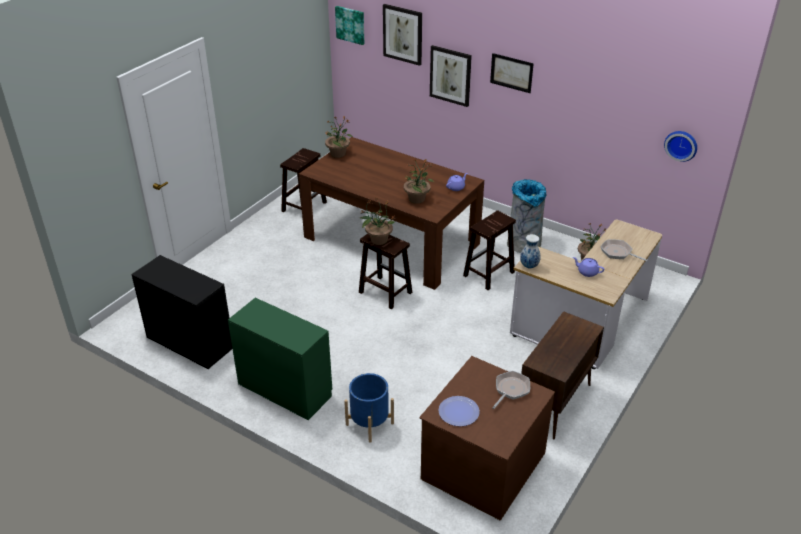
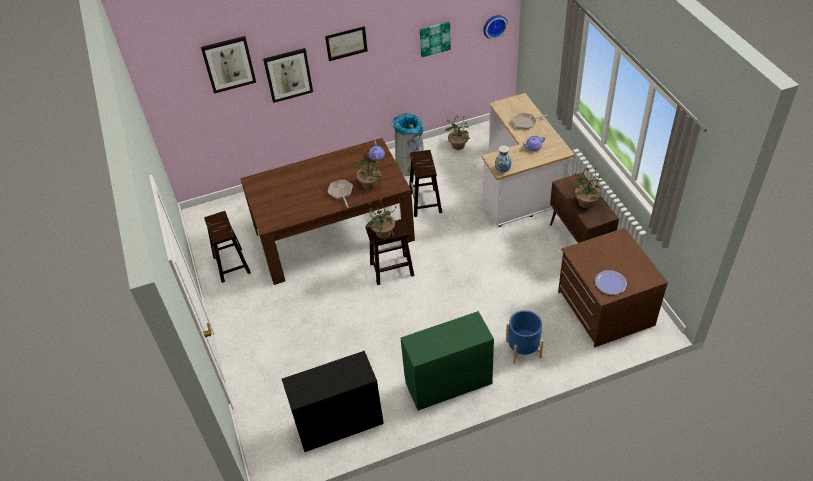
camera: 50 degrees left, 10 degrees up
(338, 153) = (257, 197): potted plant -> potted plant (585, 202)
(350, 24) = (165, 84): picture -> picture (434, 38)
(510, 390) = (608, 247): frying pan -> frying pan (341, 193)

